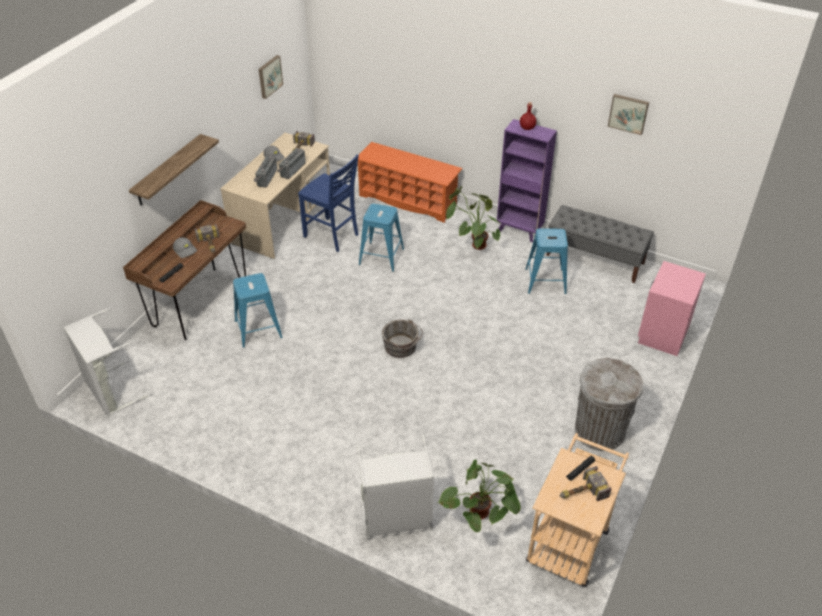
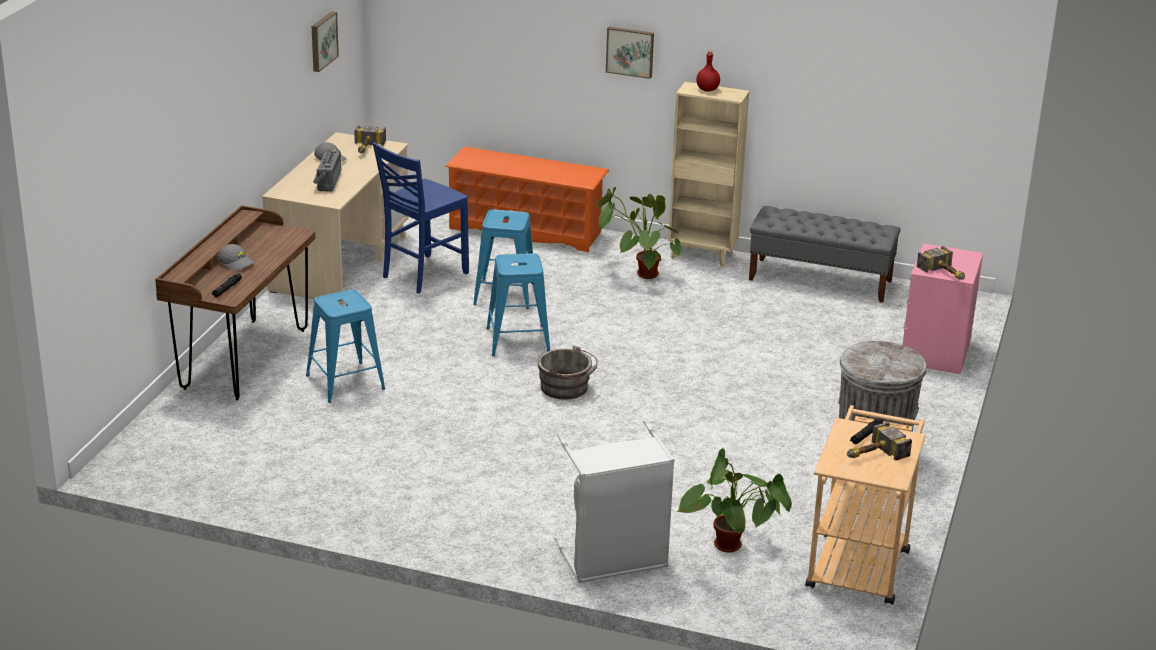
camera: 10 degrees left, 15 degrees down
(111, 392) = (143, 462): grey laundry basket -> none
(168, 171) = (210, 148): shelf -> none
(210, 244) = (272, 255): hammer -> hammer (945, 274)
(291, 169) = (362, 171): radio -> none
(332, 236) = (422, 275): blue chair -> blue chair turned 105 degrees clockwise
(519, 231) = (702, 255): purple bookcase -> beige bookcase
(545, 281) = (755, 307): blue stool -> blue stool (517, 341)
(628, 113) = (848, 54): picture -> picture (630, 51)

